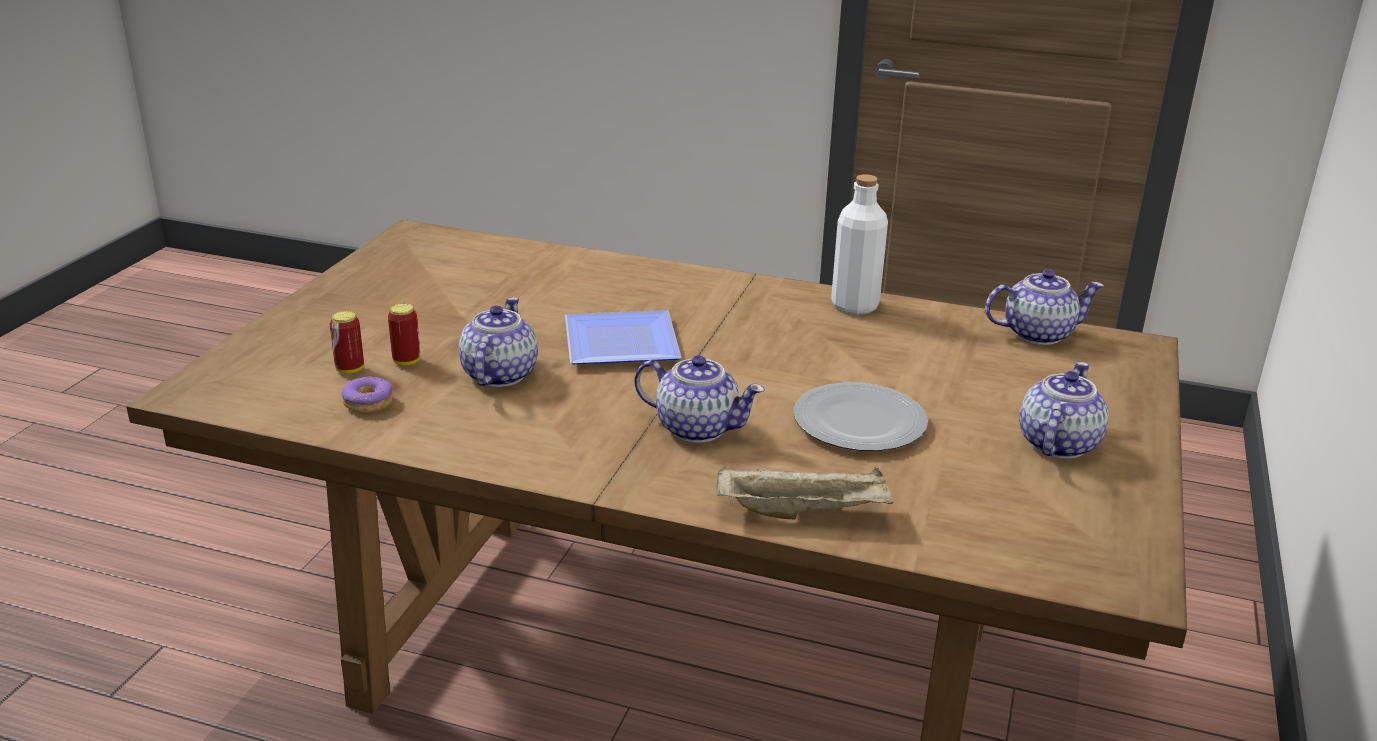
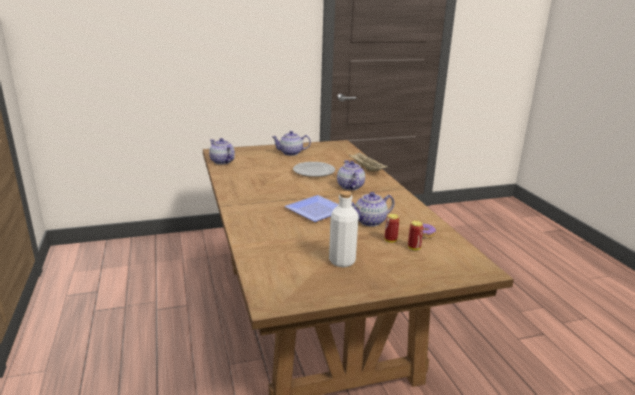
camera: 125 degrees left, 5 degrees down
(854, 306) = (231, 185): white bottle -> white bottle (342, 261)

